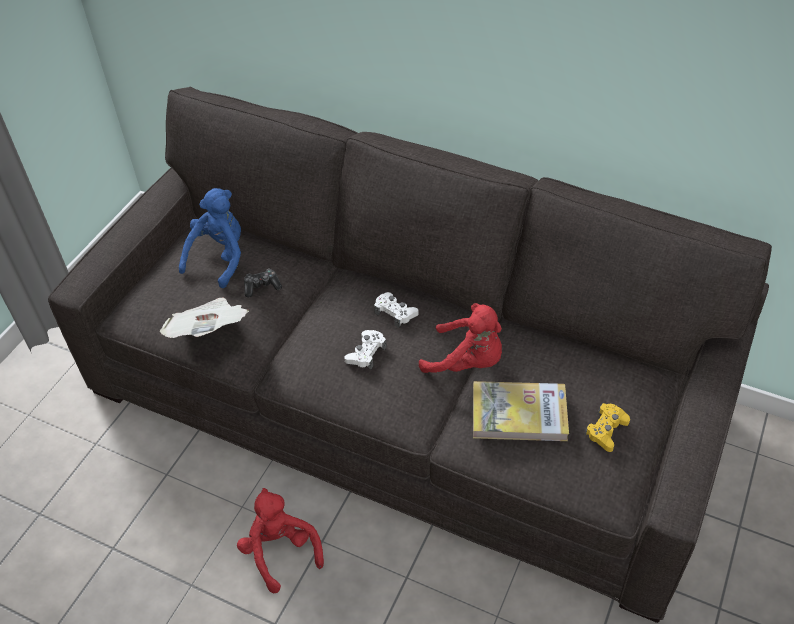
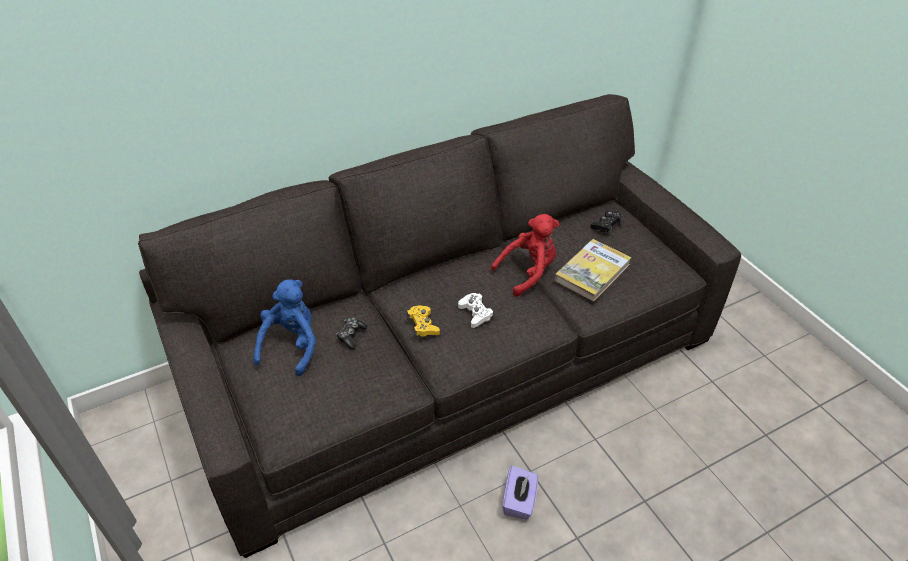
camera: 55 degrees left, 5 degrees down
(209, 332) = (365, 388): newspaper -> none
(219, 258) = (292, 345): blue plush toy -> blue plush toy turned 45 degrees clockwise
(280, 551) = (519, 501): red plush toy -> purple tissue box
(395, 313) = (452, 282): white game controller -> none
(606, 430) = (634, 246): yellow game controller -> yellow game controller (423, 325)
(612, 387) = (606, 225): none -> black game controller

